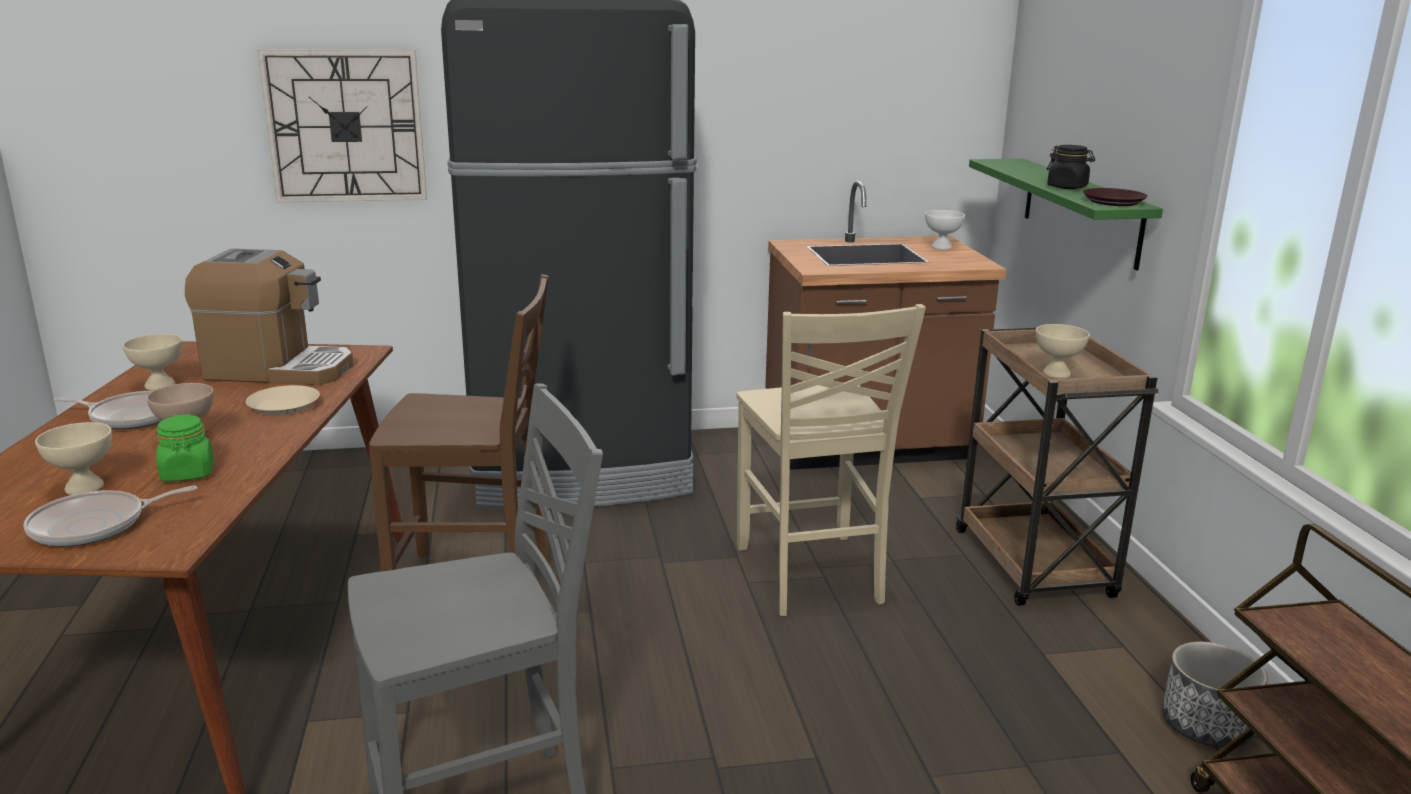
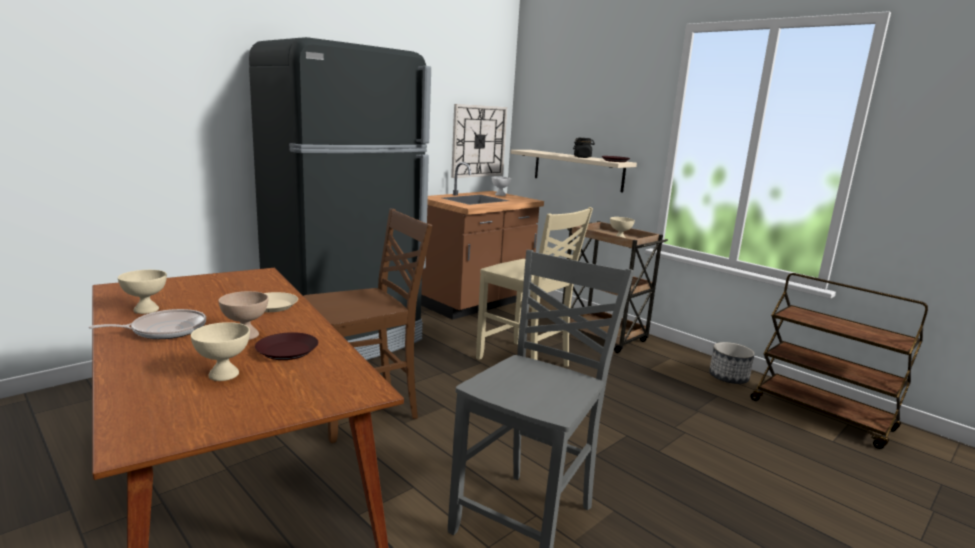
camera: 35 degrees left, 5 degrees down
(94, 526) = (284, 392): frying pan -> none
(188, 473) = (286, 351): green jar -> brown plate
(278, 370) = (223, 289): coffee machine -> none
(345, 126) = (170, 127): wall clock -> wall clock (478, 141)
(1081, 211) = (577, 170): green shelf -> beige shelf

